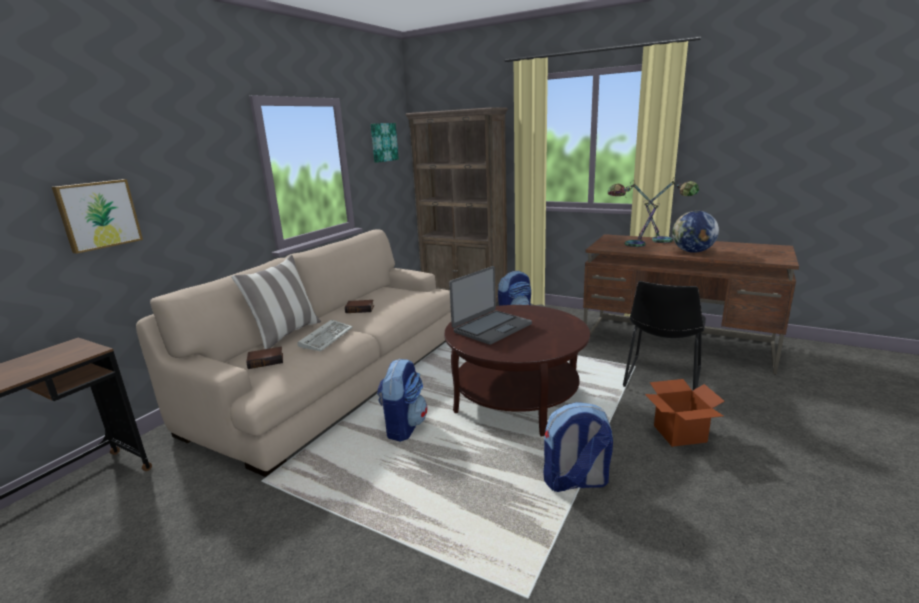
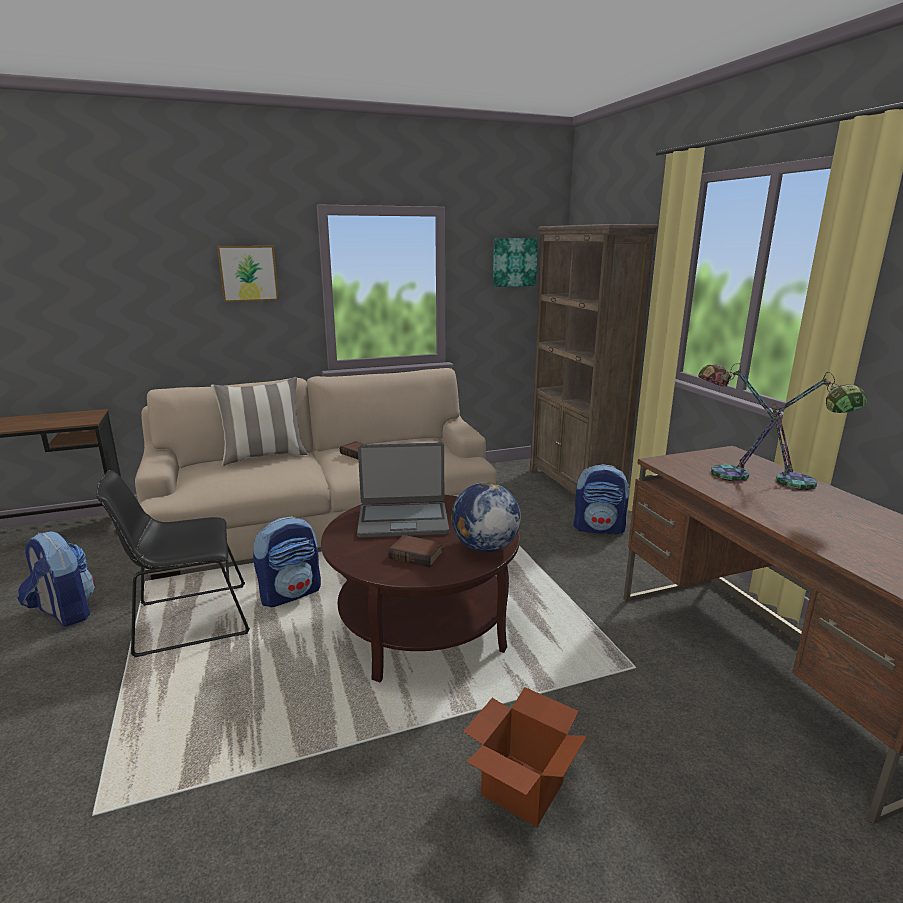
camera: 40 degrees right, 0 degrees up
(98, 215) = (140, 309): picture -> picture (248, 273)
(266, 360) = (207, 474): book -> book (417, 555)
(326, 337) = (280, 471): keyboard -> none
(575, 482) = (313, 749): backpack -> backpack (64, 613)
(661, 379) = (640, 706): black chair -> black chair (187, 620)
(692, 252) = (792, 517): globe -> globe (484, 547)

